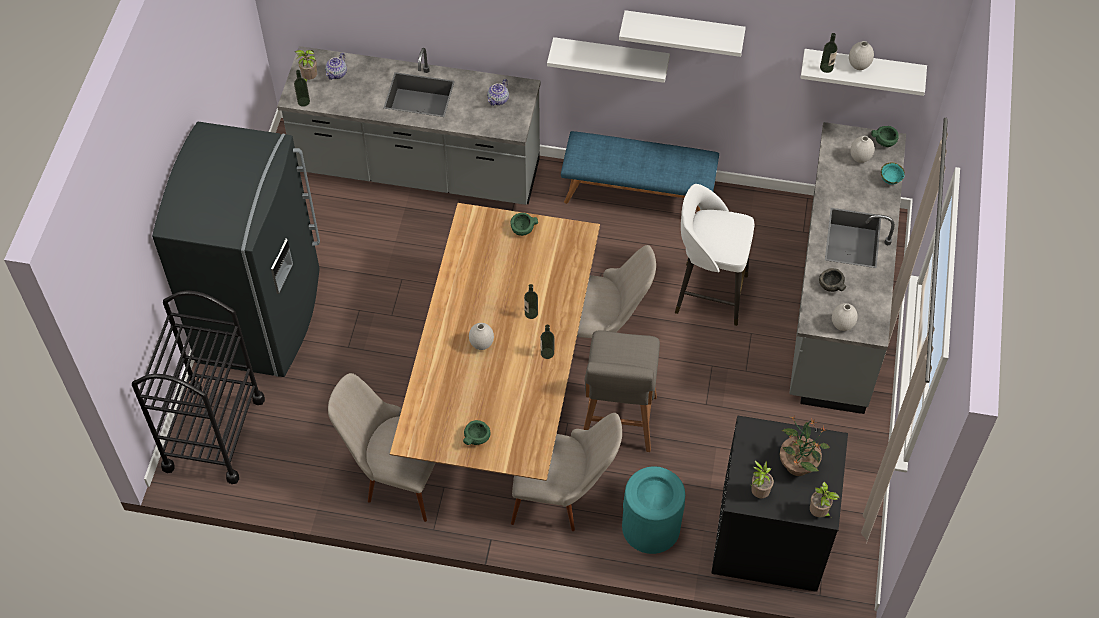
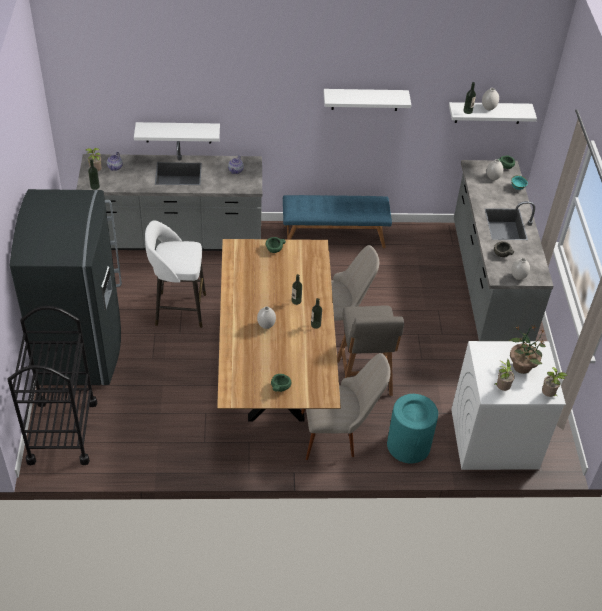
camera: 15 degrees left, 10 degrees down
(396, 475) = (211, 439): beige chair -> none
(610, 56) = (312, 129): white shelf -> white shelf (178, 132)
(708, 293) = (401, 289): white stool -> white stool (178, 309)
(768, 537) = (493, 439): black washing machine -> white washing machine

